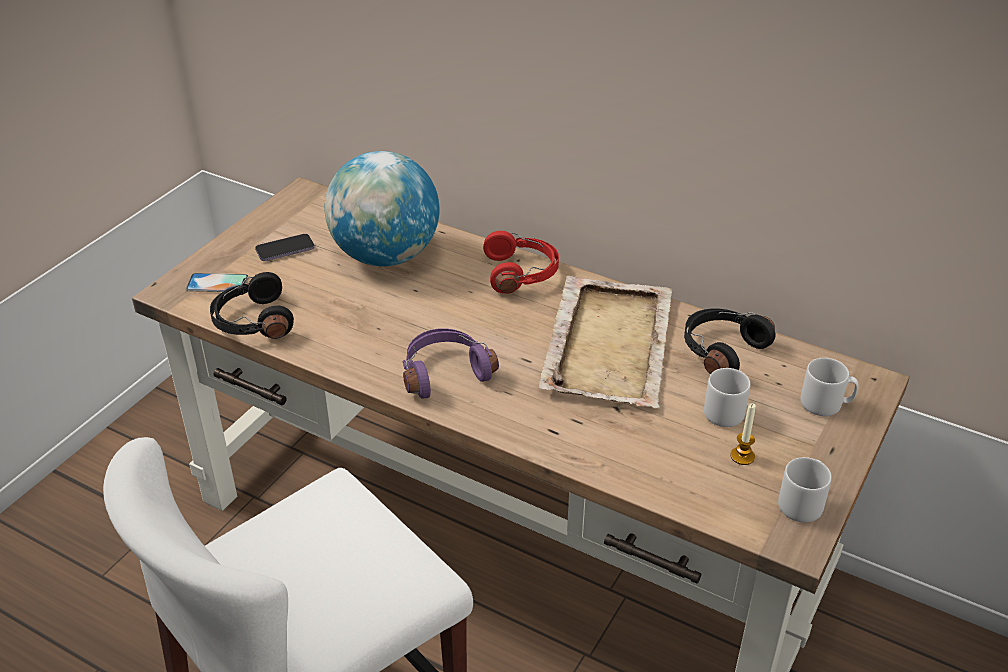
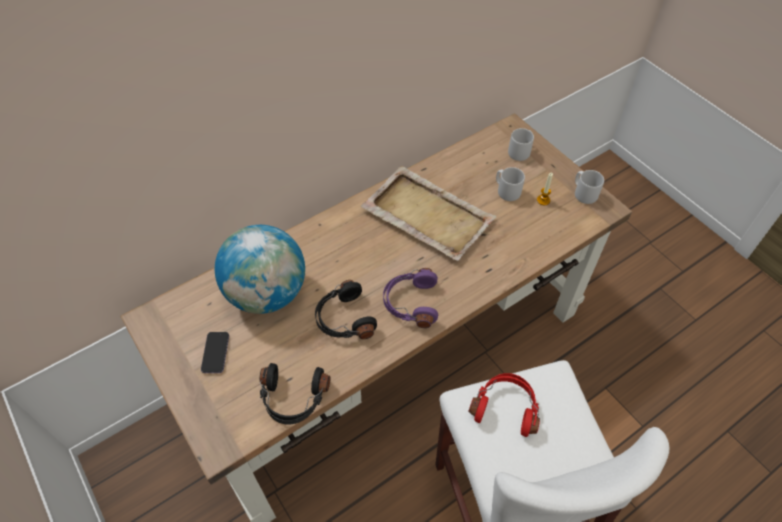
camera: 65 degrees left, 15 degrees up
(217, 283) = (229, 411): phone -> none
(522, 273) = (335, 228): red headphones -> red headphones (505, 407)
(721, 350) = (458, 170): black headphones -> black headphones (344, 319)

